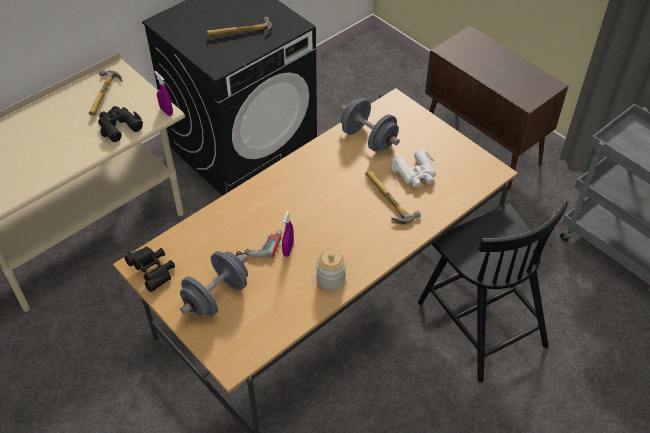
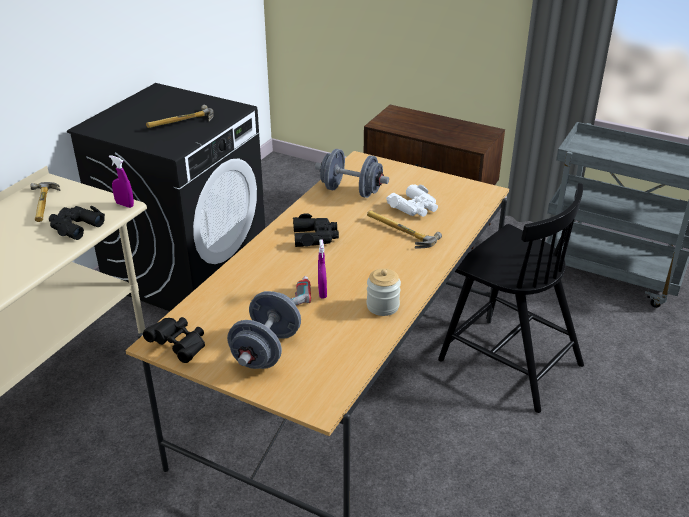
camera: 20 degrees left, 15 degrees down
(311, 185) = (315, 237): none -> black binoculars

